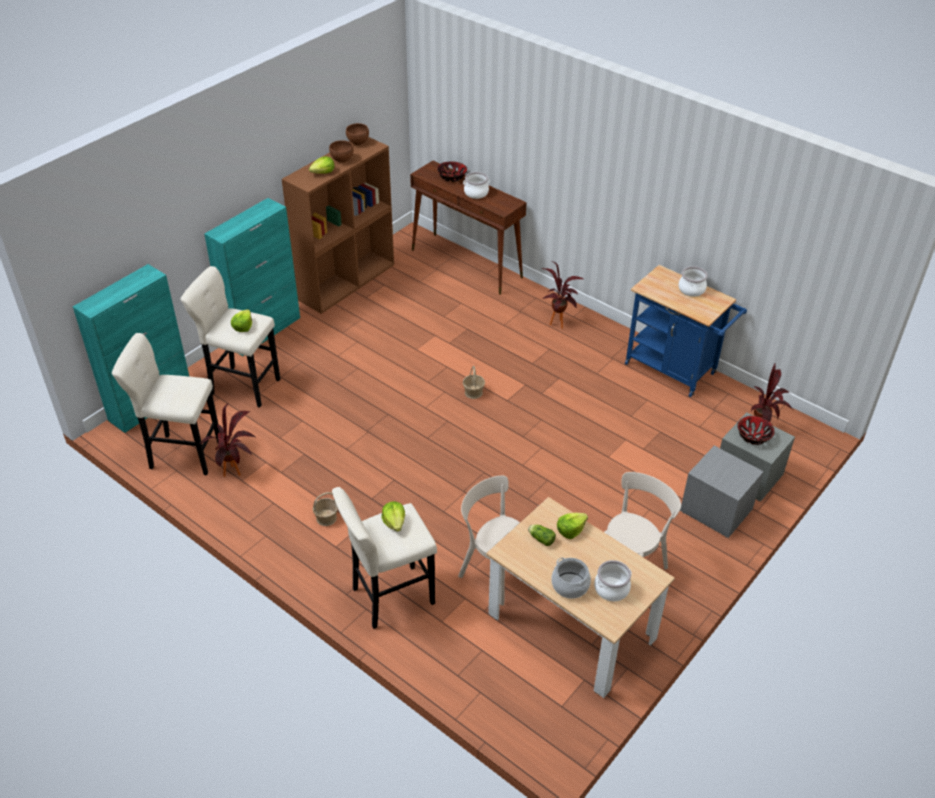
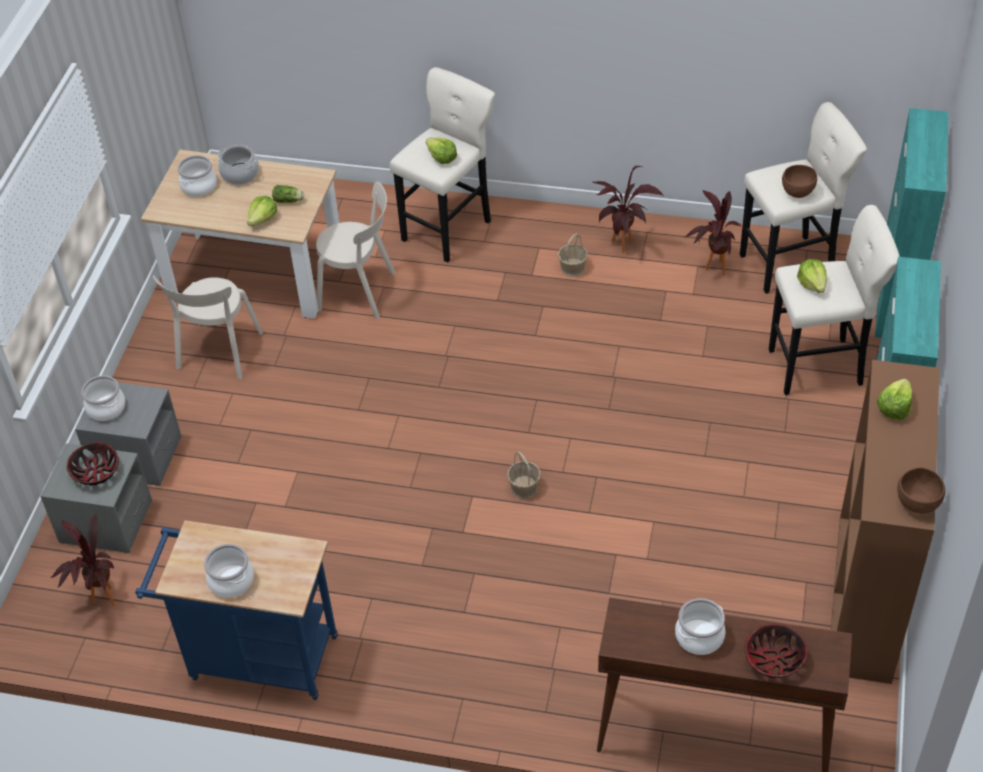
camera: 155 degrees right, 5 degrees up
(342, 160) = (897, 449): brown bowl -> brown bowl (797, 192)
(558, 321) = (480, 675): potted plant -> potted plant (624, 249)
(737, 477) = (106, 407): none -> cooking pot

